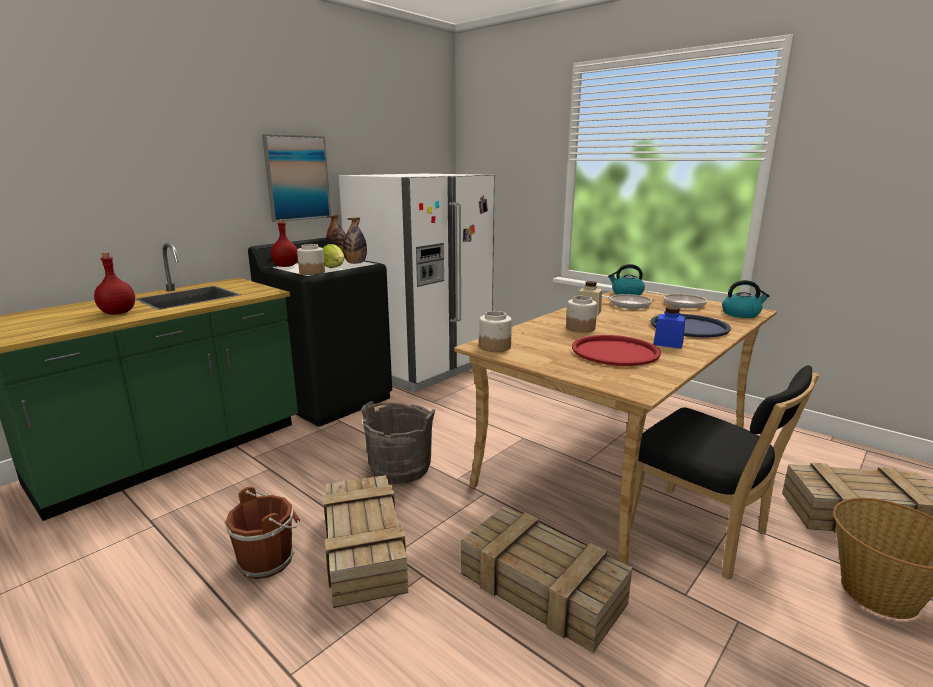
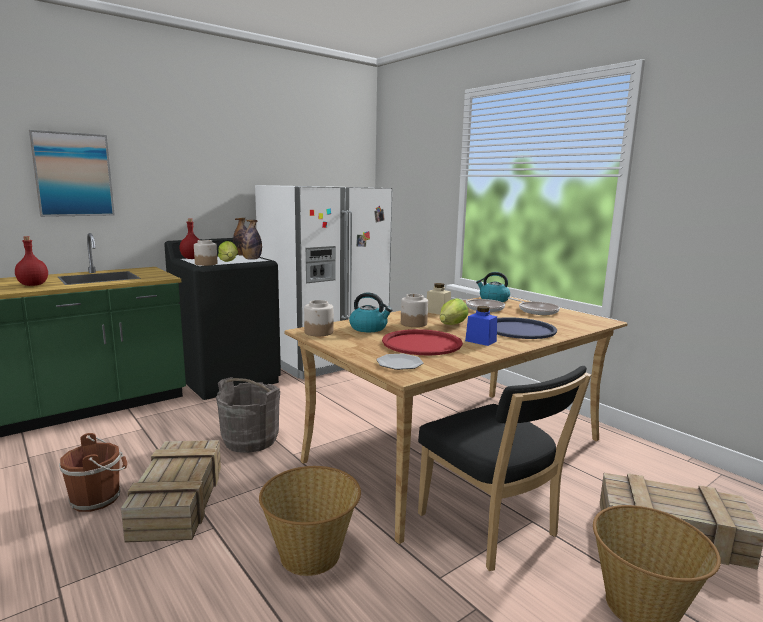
camera: 10 degrees right, 5 degrees down
(297, 178) = (215, 186): picture -> picture (73, 175)
(544, 589) = (311, 553): crate -> basket
(620, 327) = (452, 325): none -> lettuce
(620, 378) = (400, 364): none -> plate
(741, 314) = (586, 323): kettle -> kettle (369, 328)

